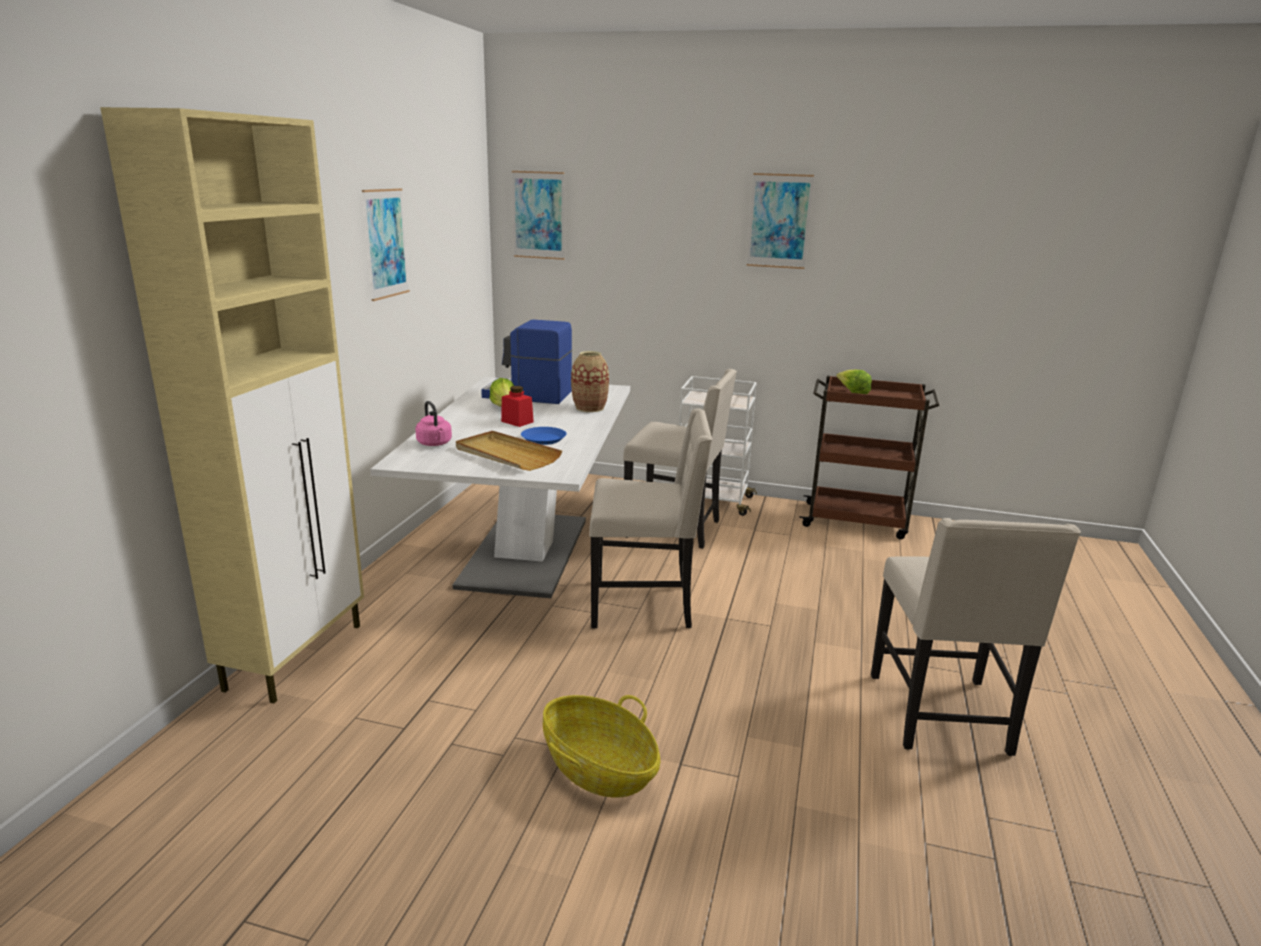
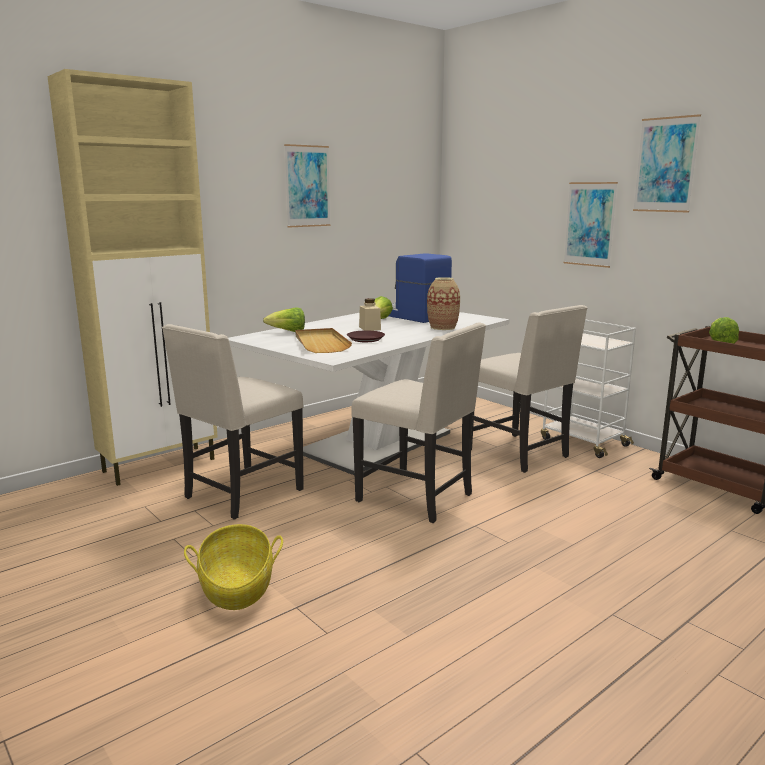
camera: 35 degrees right, 5 degrees down
(435, 444) = (288, 332): pink kettle -> lettuce
(517, 422) = (369, 328): red jar -> beige jar
(538, 215) = (472, 174): picture -> picture (590, 224)
(544, 439) = (366, 339): blue plate -> brown plate
(942, 716) = (585, 667): beige chair -> beige chair (241, 494)

